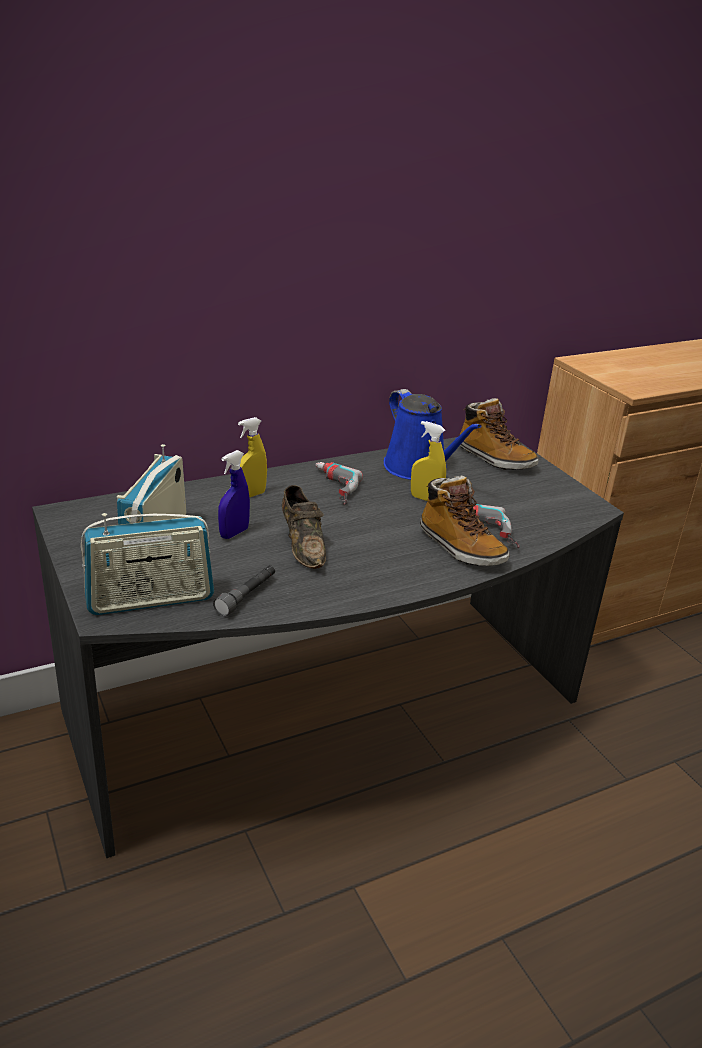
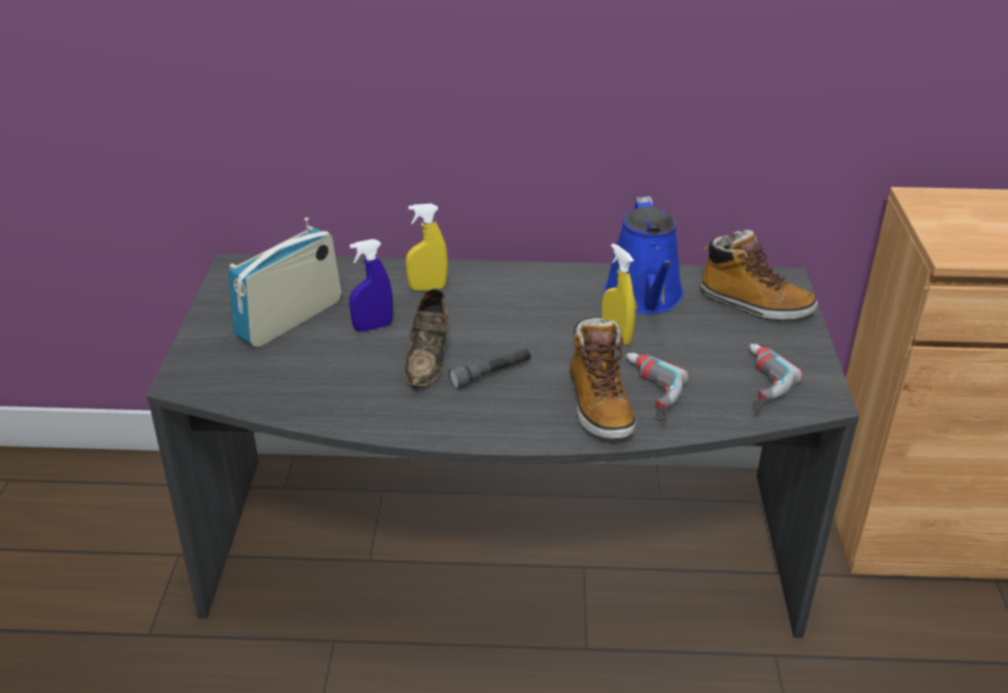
camera: 30 degrees right, 5 degrees up
(150, 599) = (235, 377): radio -> none
(247, 596) = (324, 399): grey flashlight -> grey flashlight (491, 375)
(330, 488) = (520, 299): power drill -> power drill (754, 383)
(494, 458) = (754, 305): boot -> boot turned 45 degrees counterclockwise

